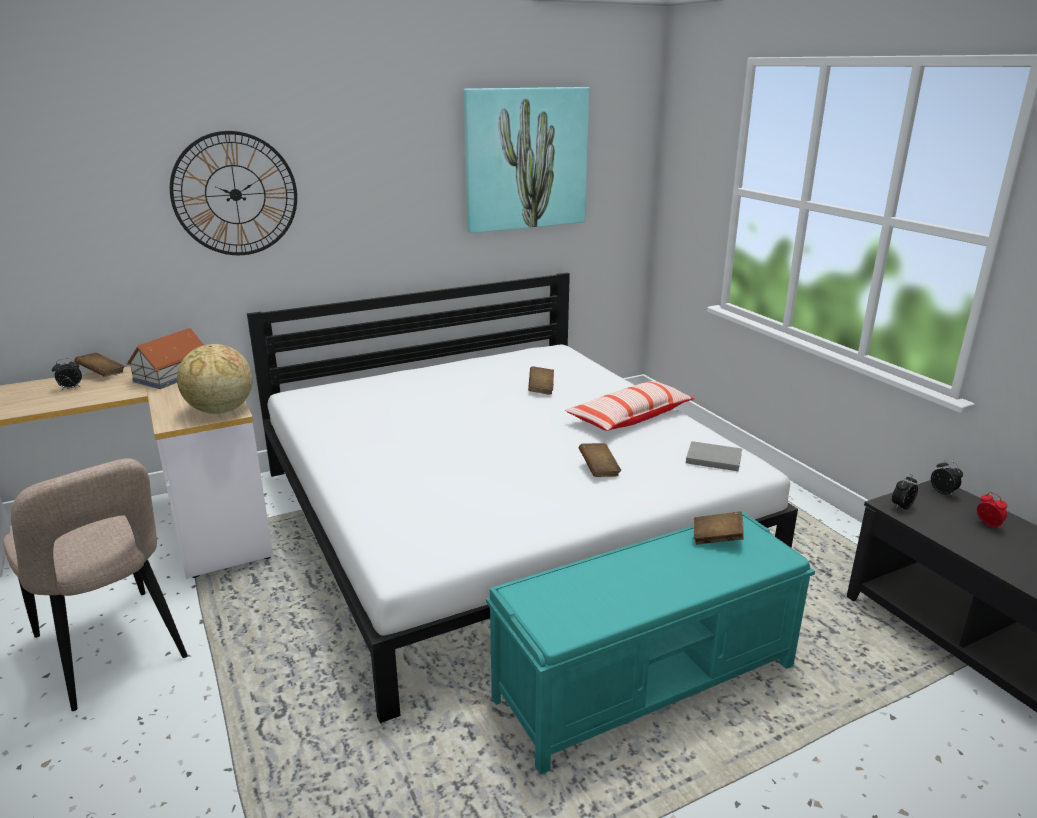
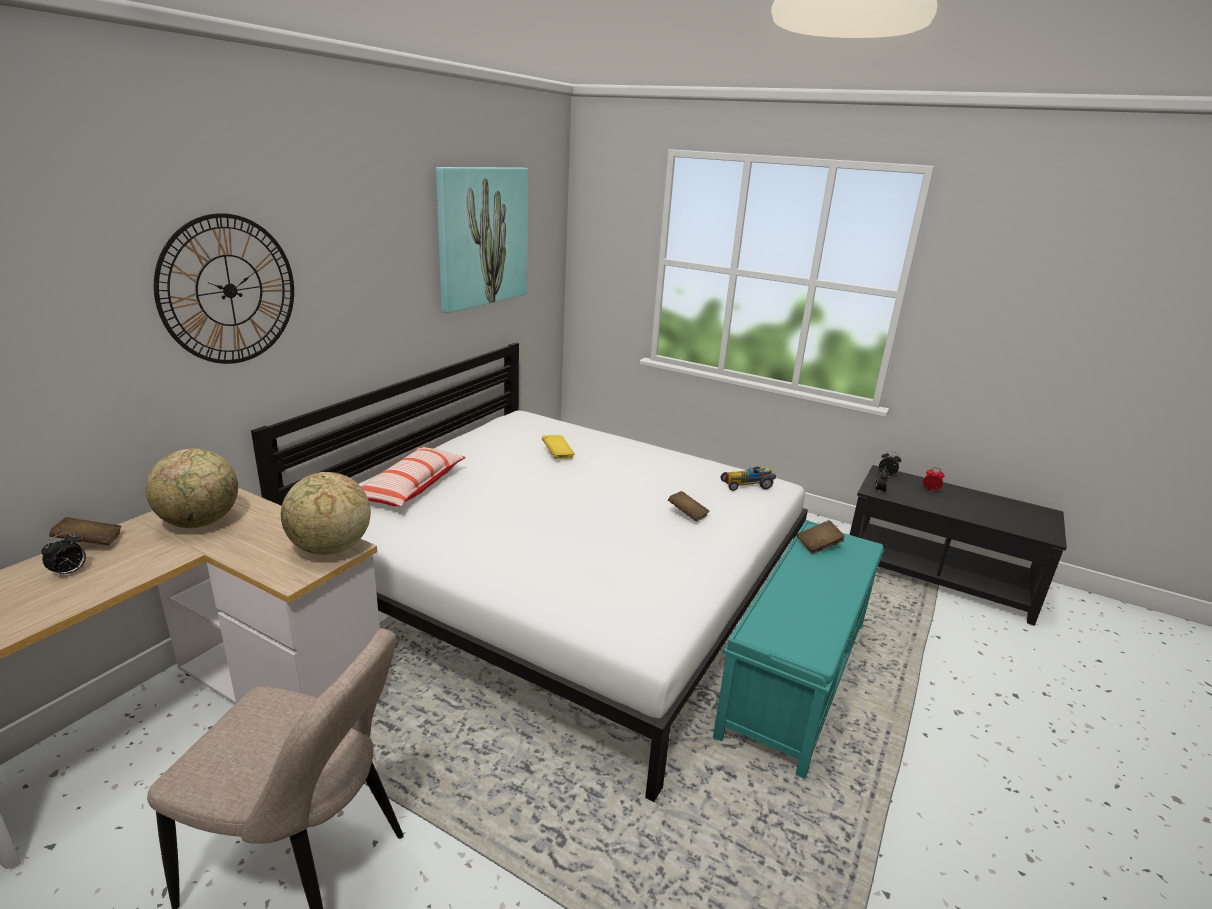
camera: 35 degrees left, 0 degrees up
(173, 375) = (201, 522): toy house -> globe
(541, 389) = (557, 455): brown book -> yellow book
(630, 417) = (654, 465): pillow -> pillow (411, 487)
(712, 458) = (748, 484): grey book -> toy car

